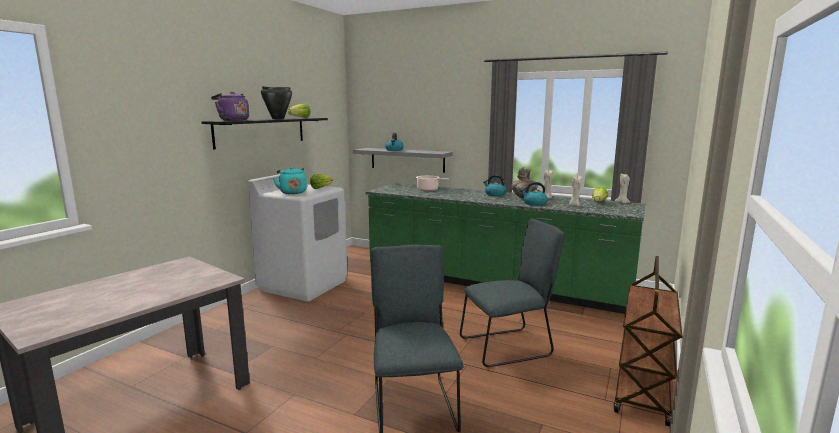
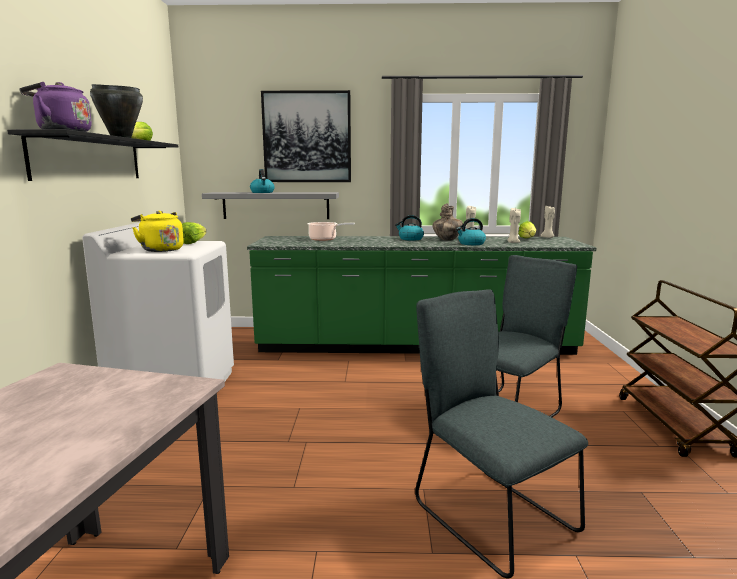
camera: 25 degrees left, 0 degrees up
(292, 192) = (160, 250): turquoise kettle -> yellow kettle
(430, 108) = (307, 137): none -> picture

